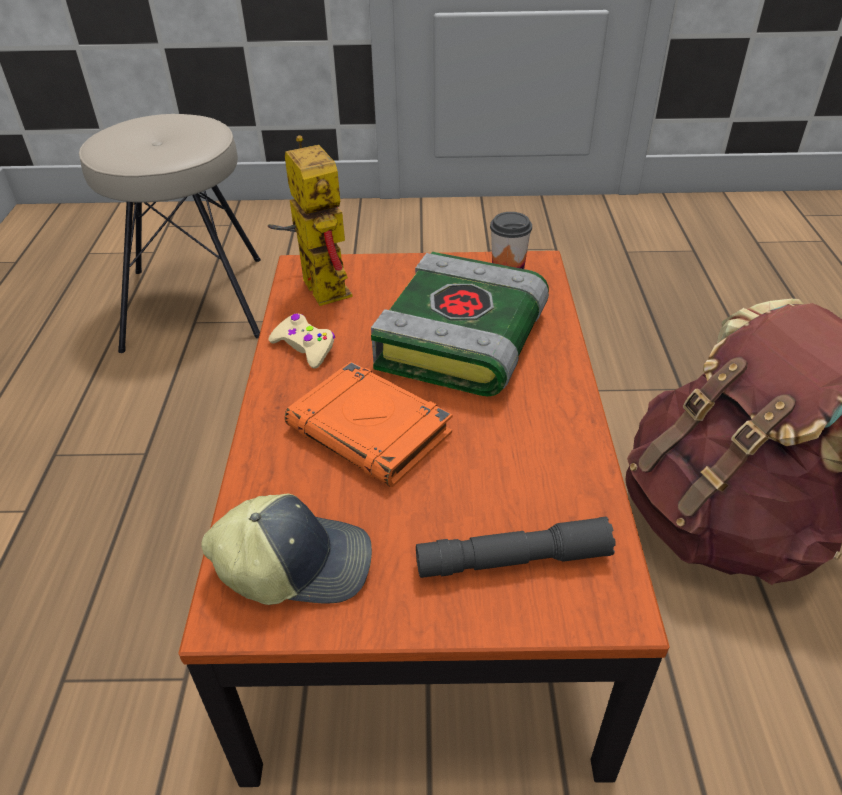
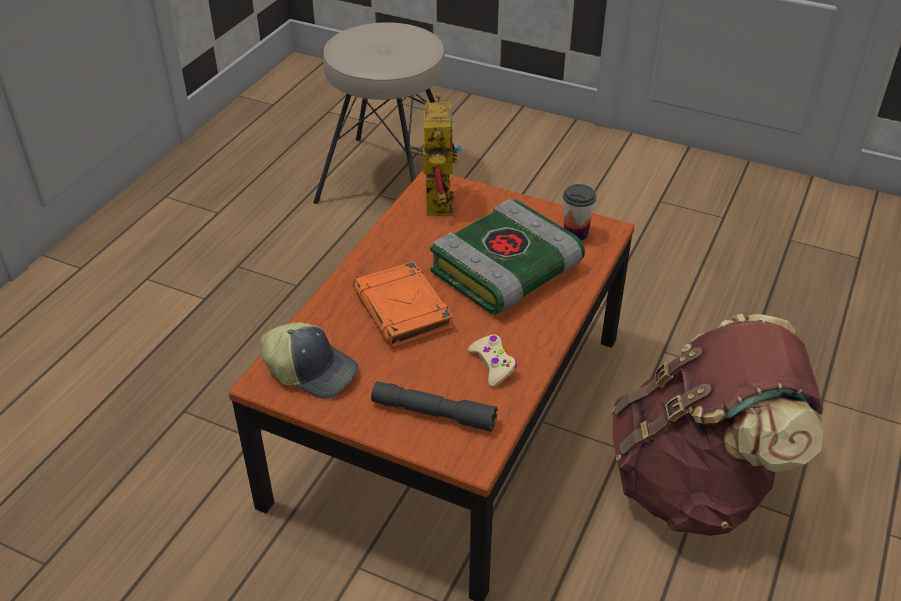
camera: 25 degrees right, 0 degrees up
(305, 347) = (398, 242): beige game controller -> beige game controller (493, 364)

